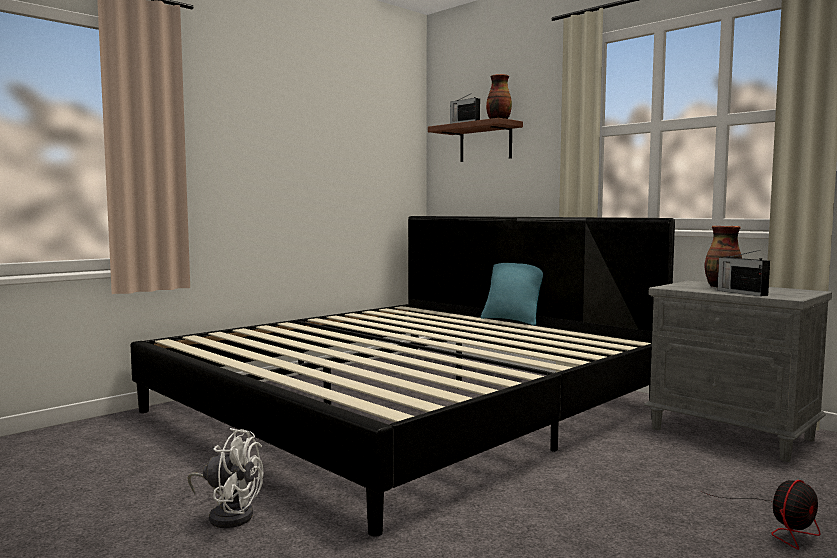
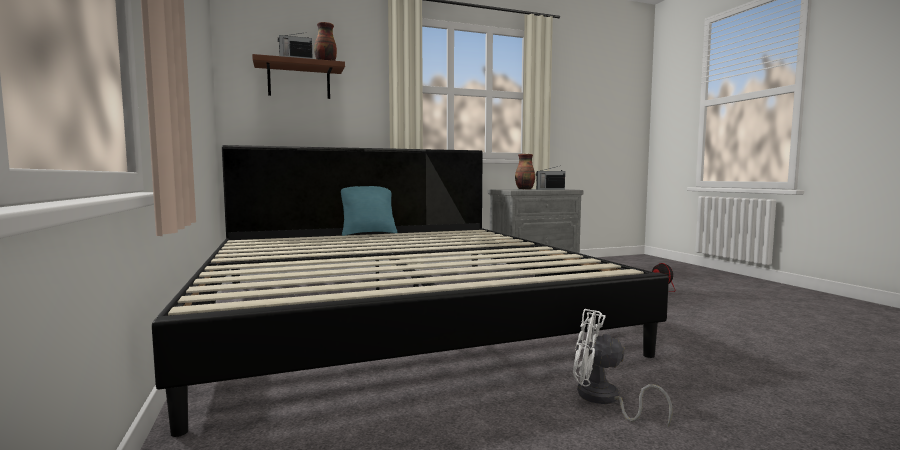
camera: 65 degrees left, 0 degrees up
(229, 514) = (604, 400): white fan -> white fan turned 105 degrees counterclockwise

